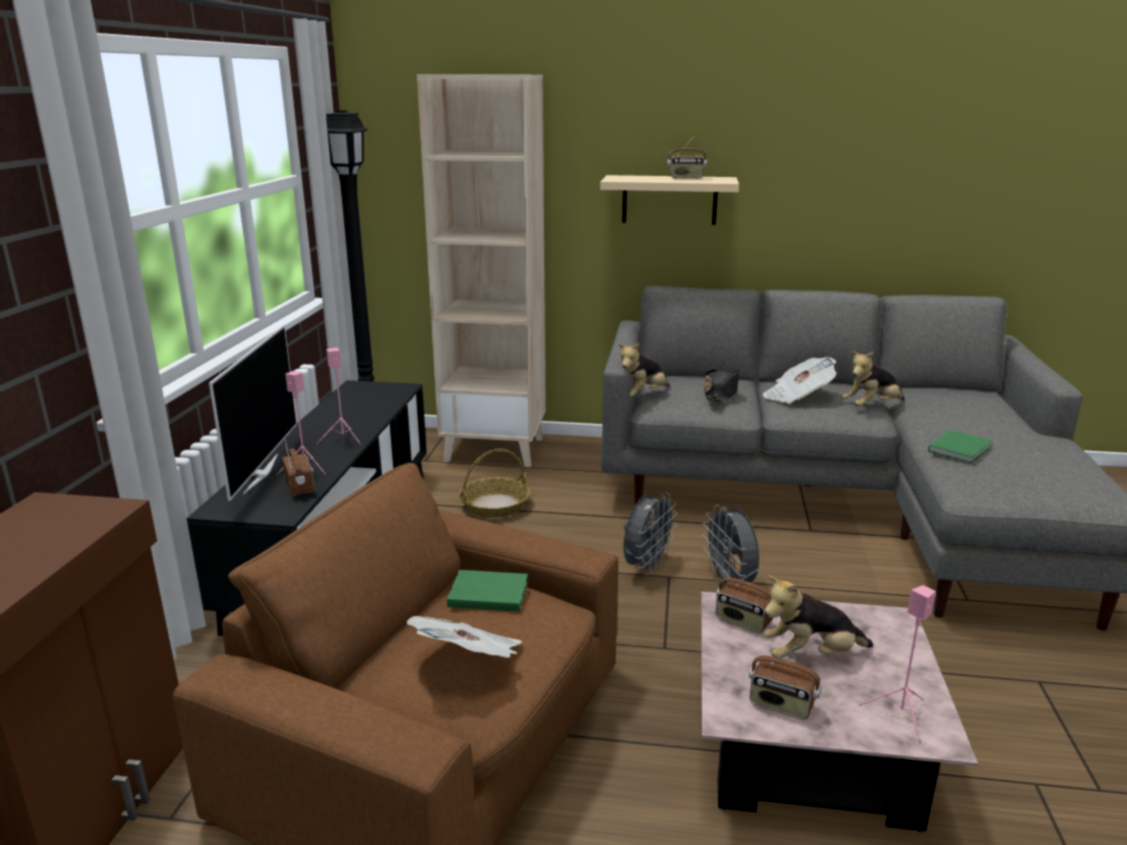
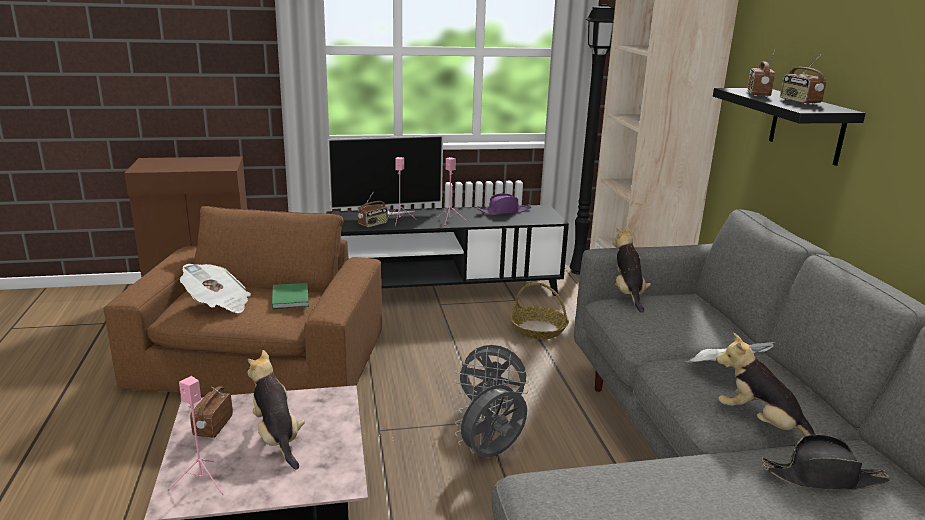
camera: 70 degrees right, 0 degrees up
(345, 405) = (504, 211): none -> purple hat
(641, 396) = (627, 294): plush toy -> plush toy turned 60 degrees clockwise
(669, 200) = (807, 126): beige shelf -> black shelf
(720, 393) = (675, 326): black hat -> black hat (823, 477)
(743, 622) = (317, 405): radio -> radio (757, 94)
(961, 449) = (665, 484): green book -> none

